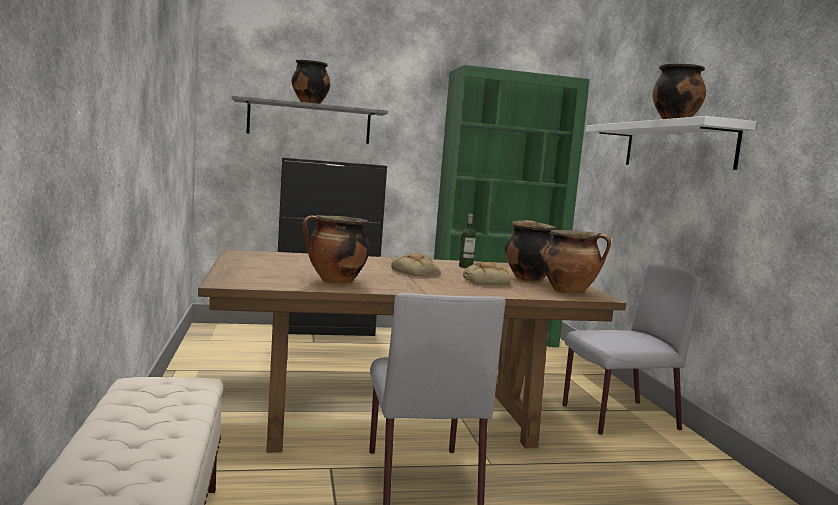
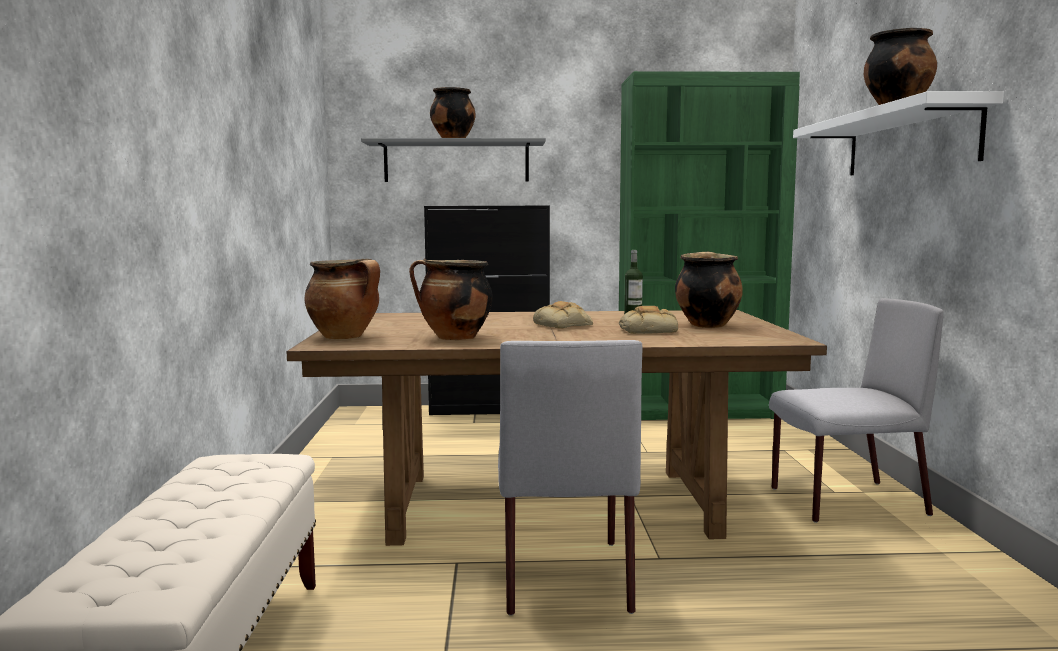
camera: 10 degrees right, 0 degrees up
(570, 292) = (756, 336): cooking pot -> cooking pot (346, 337)

